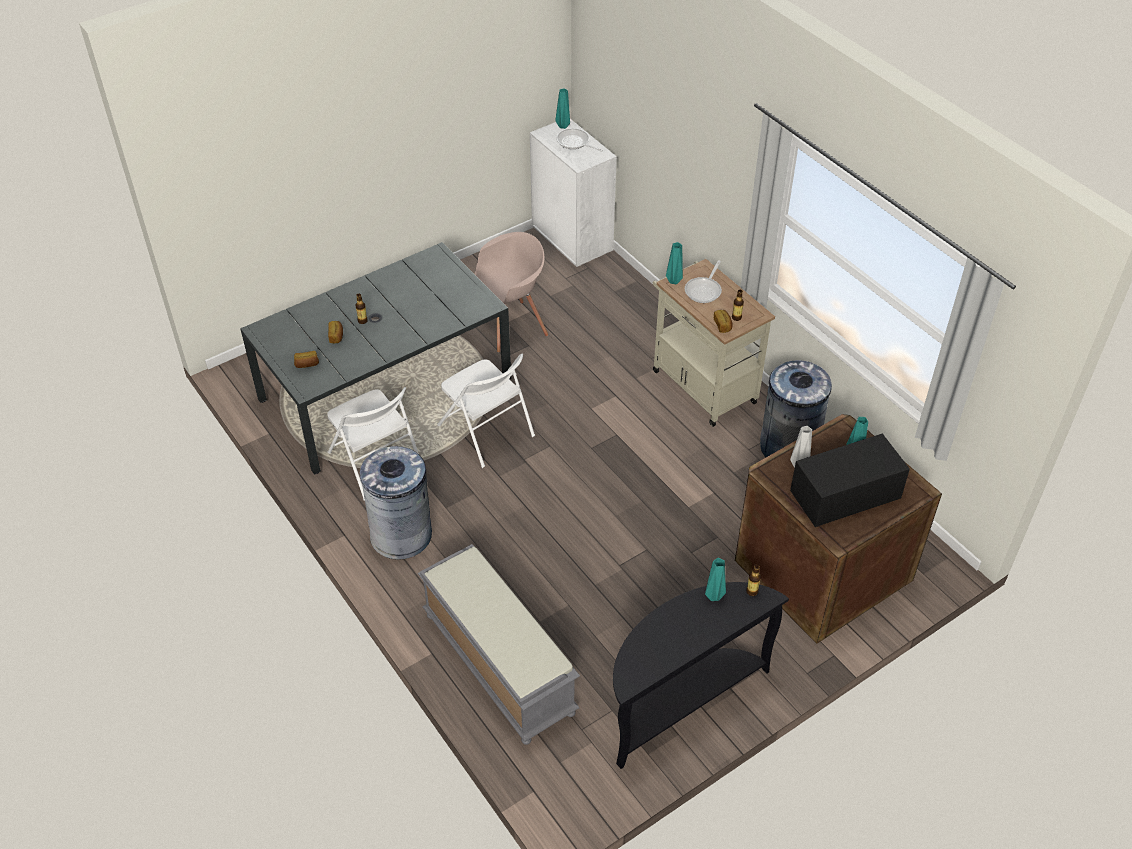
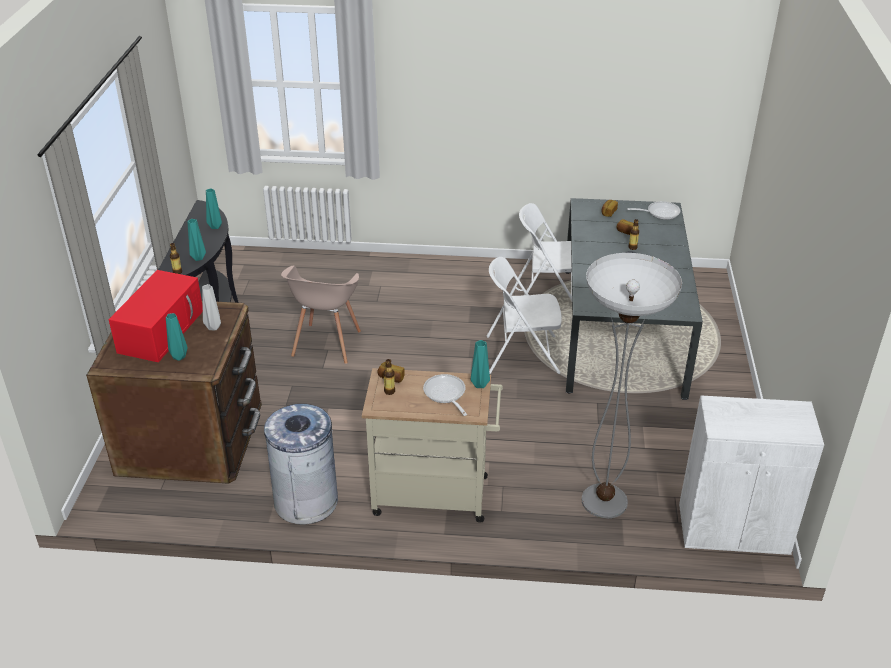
camera: 130 degrees right, 10 degrees down
(401, 535) = (469, 281): grey trash can -> none
(497, 663) = (330, 272): grey bench -> none
(511, 327) = (633, 426): beige chair -> beige chair (326, 344)
(564, 126) = (804, 430): turquoise vase -> turquoise vase (214, 227)
(575, 143) = (761, 421): frying pan -> frying pan (660, 213)
(607, 306) = (604, 501): none -> floor lamp
(844, 495) = (161, 330): black microwave -> red microwave

